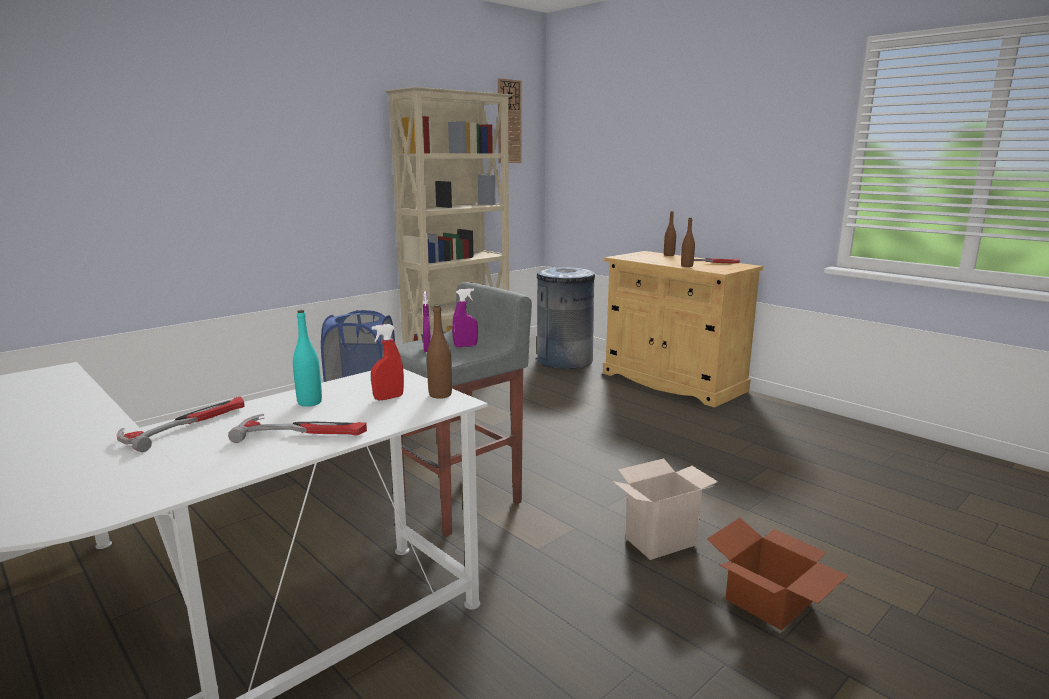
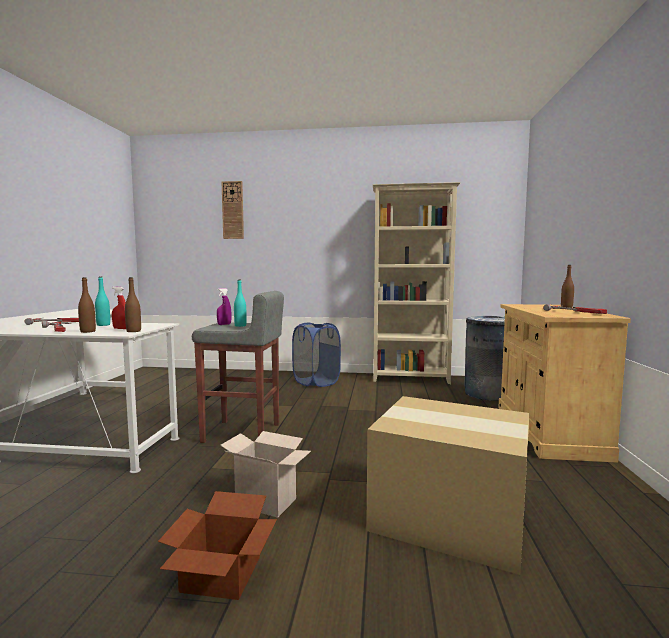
camera: 50 degrees right, 10 degrees down
(465, 346) = (240, 326): purple spray bottle -> turquoise bottle
(509, 122) = (483, 205): wall clock -> wall clock (233, 210)
(686, 266) = (539, 311): brown bottle -> brown bottle (88, 331)
(769, 476) = (451, 518): none -> cardboard box

